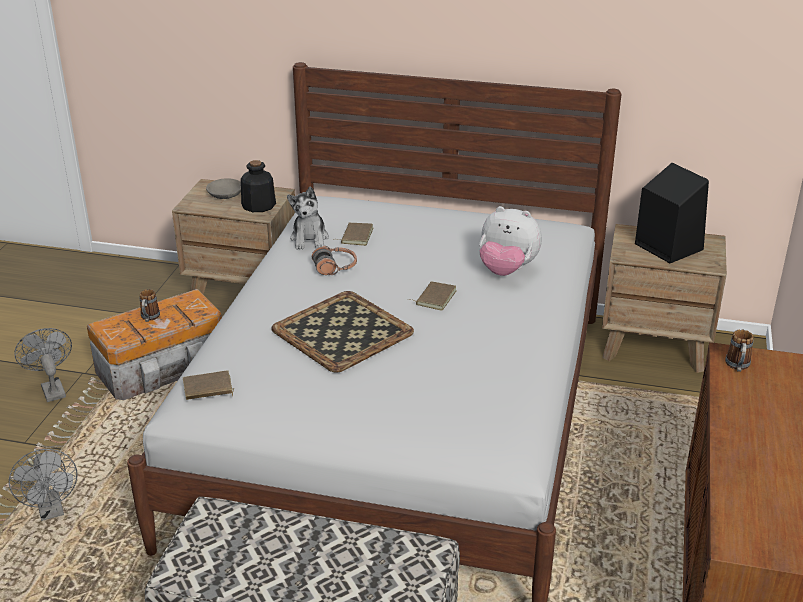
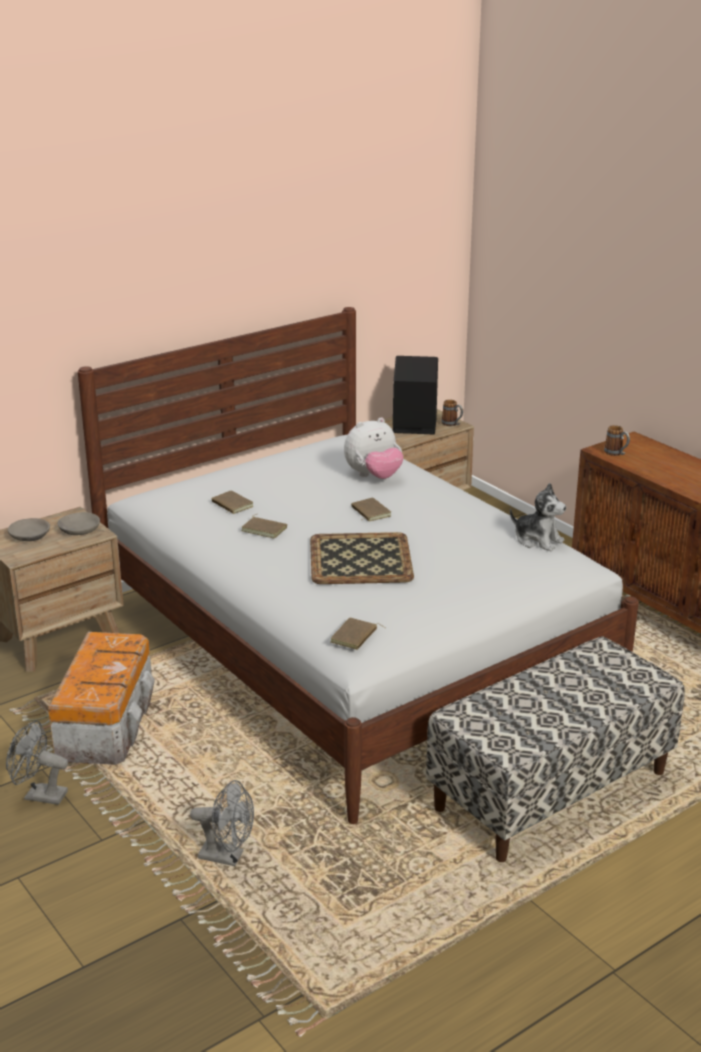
camera: 50 degrees left, 5 degrees down
(149, 318) = (97, 669): mug -> mug (452, 424)
(258, 205) = (79, 530): bottle -> grey bowl
(309, 239) = (200, 523): plush toy -> plush toy (537, 540)
(335, 267) = (265, 529): headphones -> brown book

